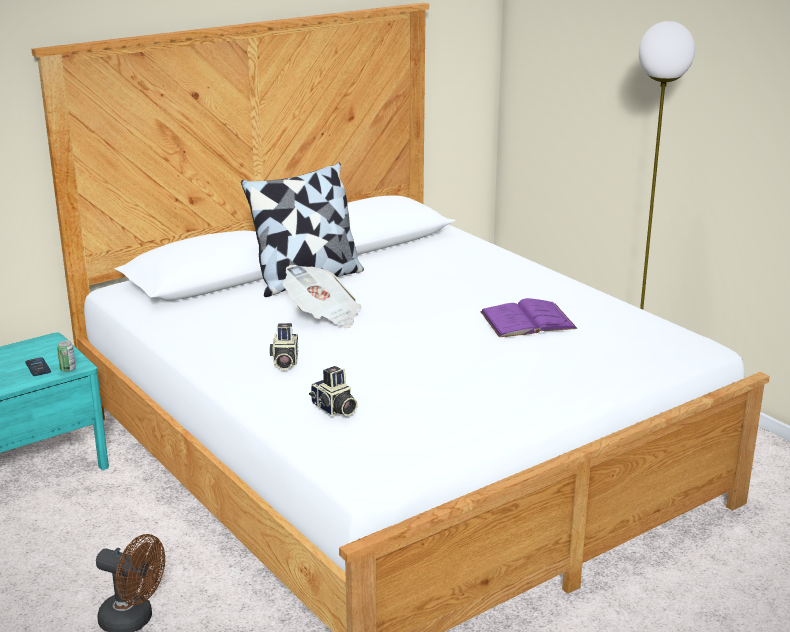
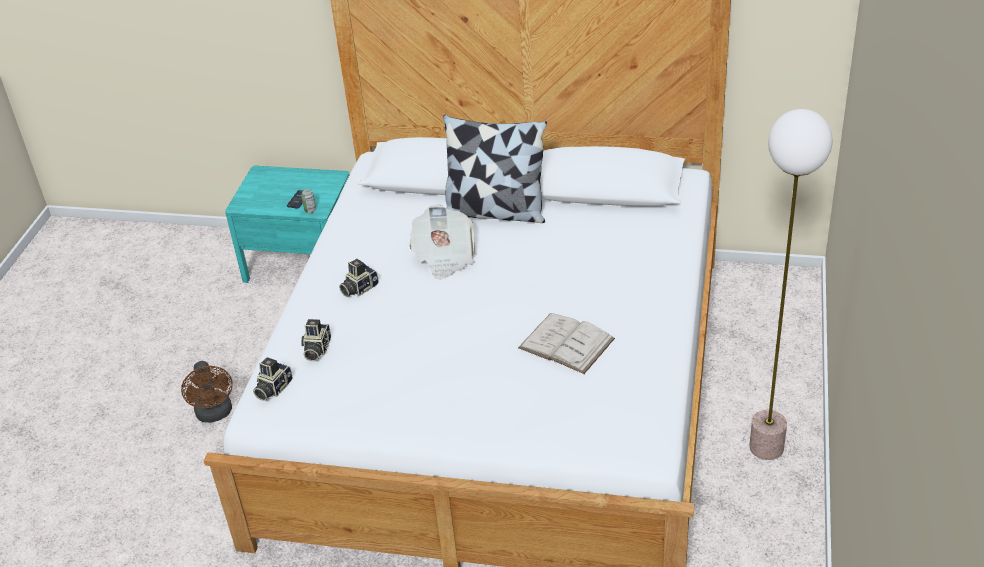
camera: 50 degrees right, 15 degrees up
(346, 451) = (272, 388): none -> camera
(528, 320) = (566, 343): purple book -> white book

